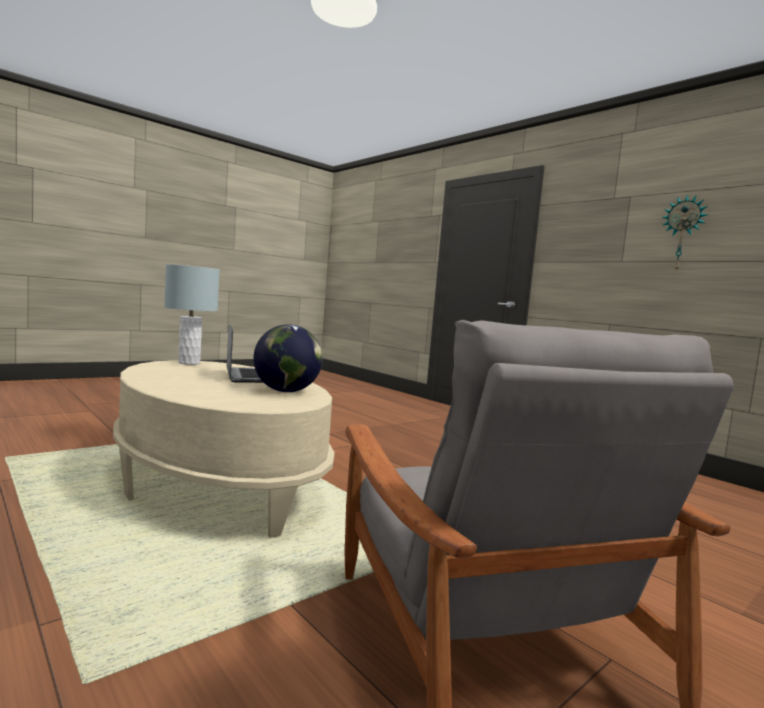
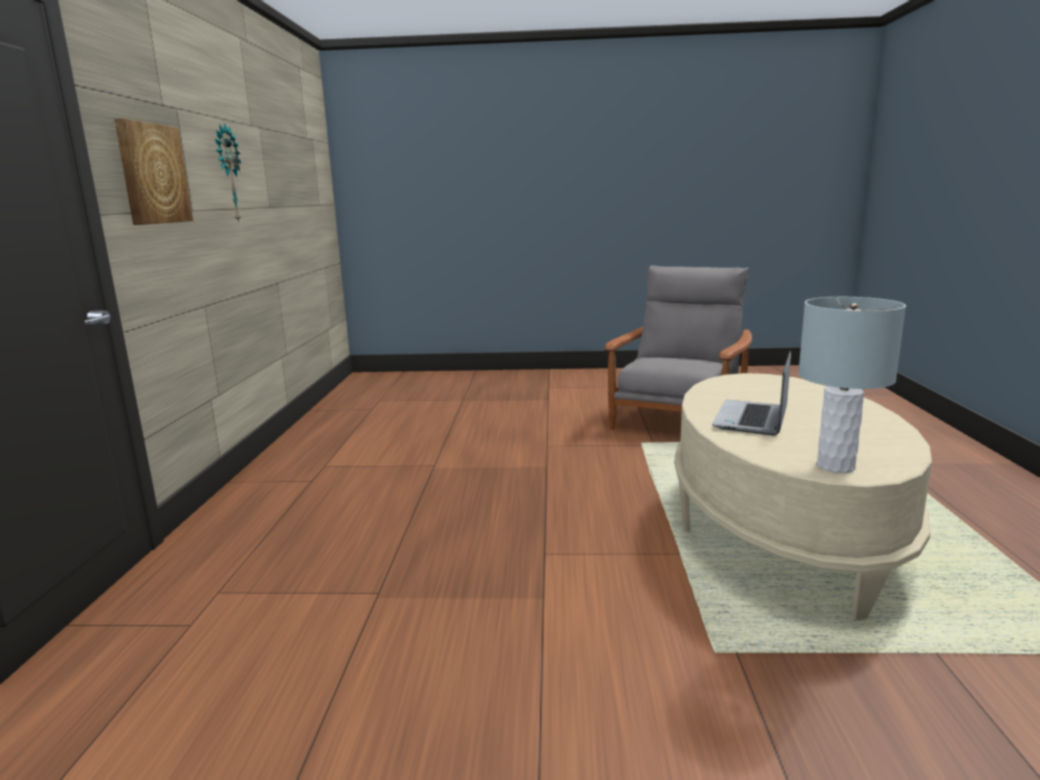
camera: 135 degrees left, 10 degrees up
(286, 391) = (733, 392): globe -> none
(581, 240) = (152, 174): none -> picture

